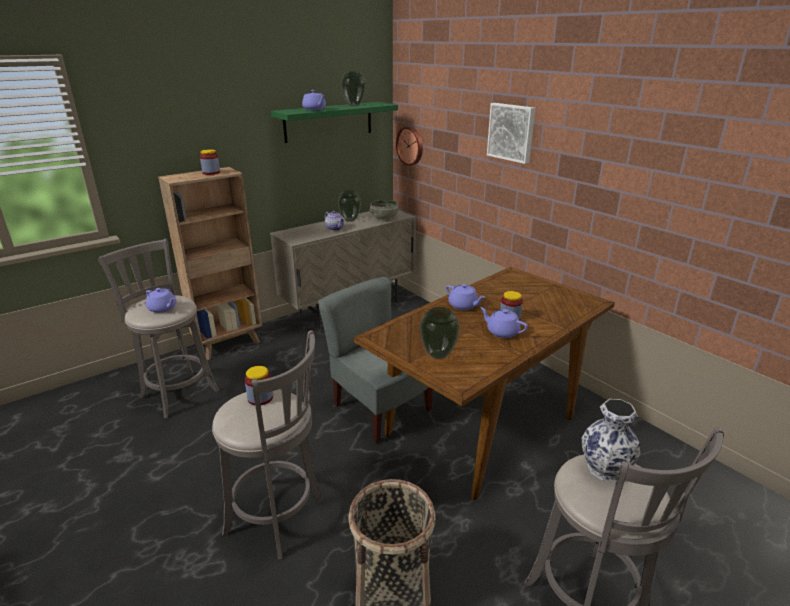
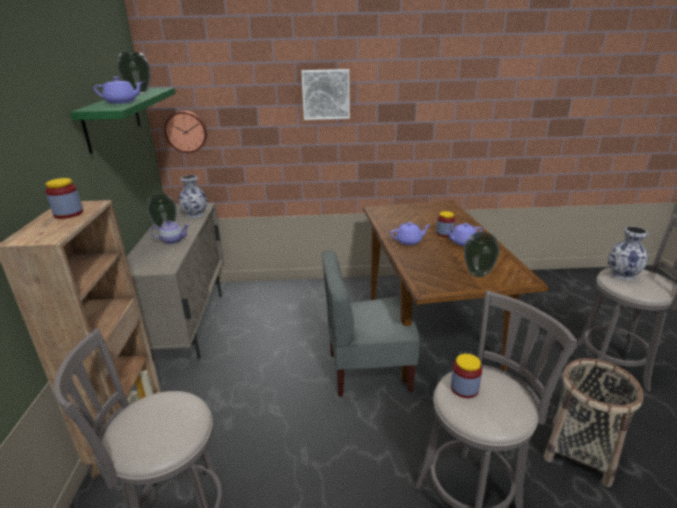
camera: 55 degrees left, 0 degrees up
(163, 308) = (171, 421): purple teapot -> none
(384, 219) = (195, 215): grey bowl -> vase

